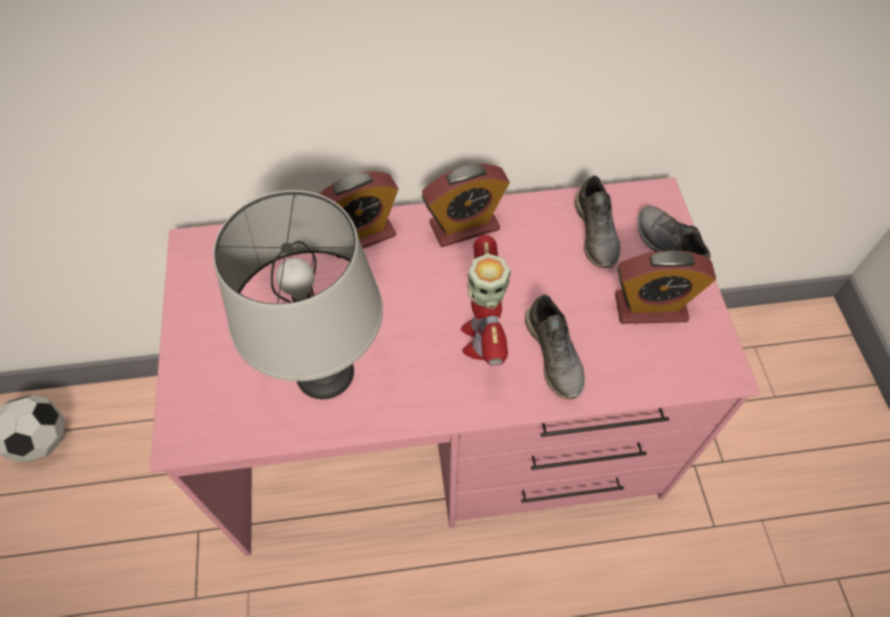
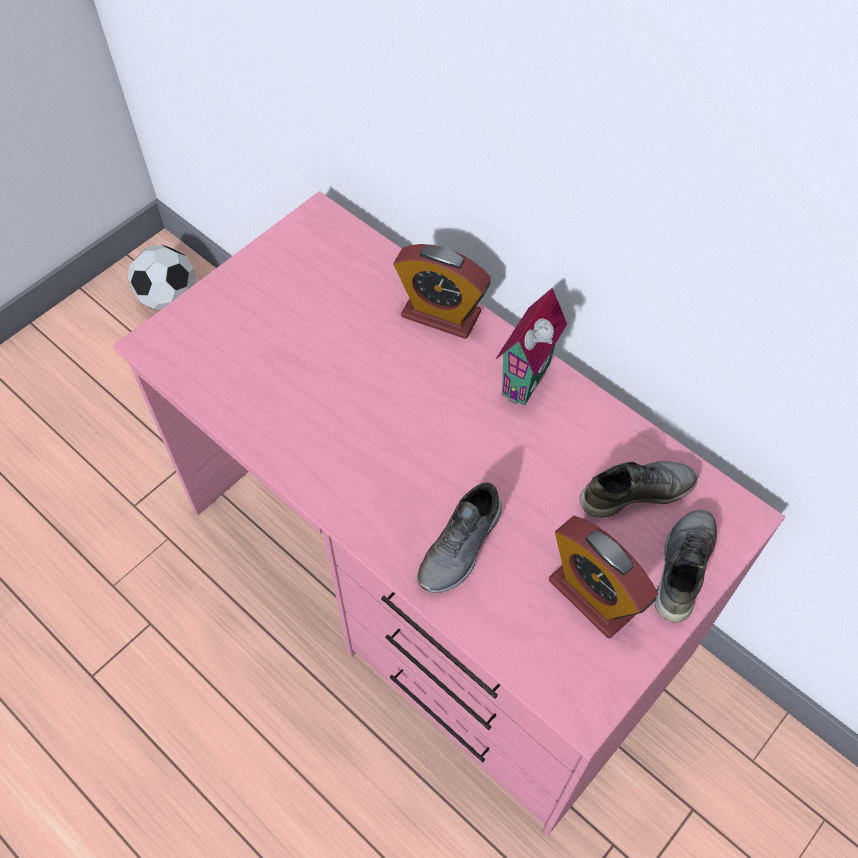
camera: 50 degrees right, 0 degrees up
(325, 371) = (288, 389): grey table lamp -> none
(464, 226) = (529, 381): alarm clock -> toy house
(481, 338) = (424, 477): toy robot -> none
(596, 233) = (635, 491): grey shoe -> grey shoe turned 150 degrees counterclockwise

